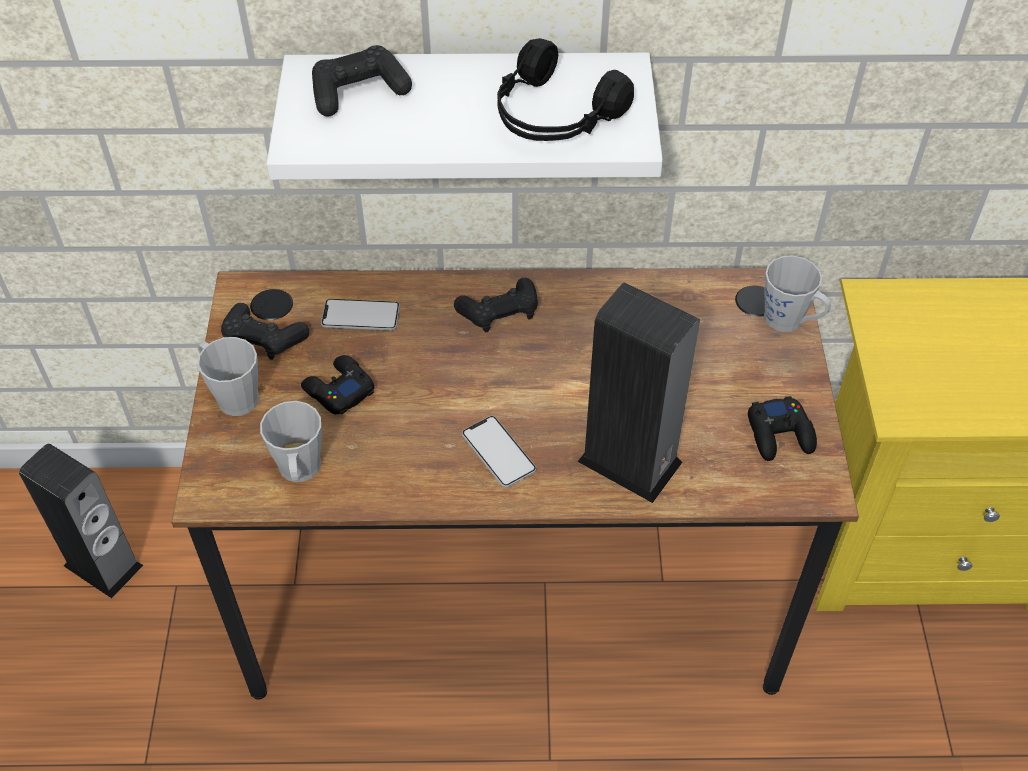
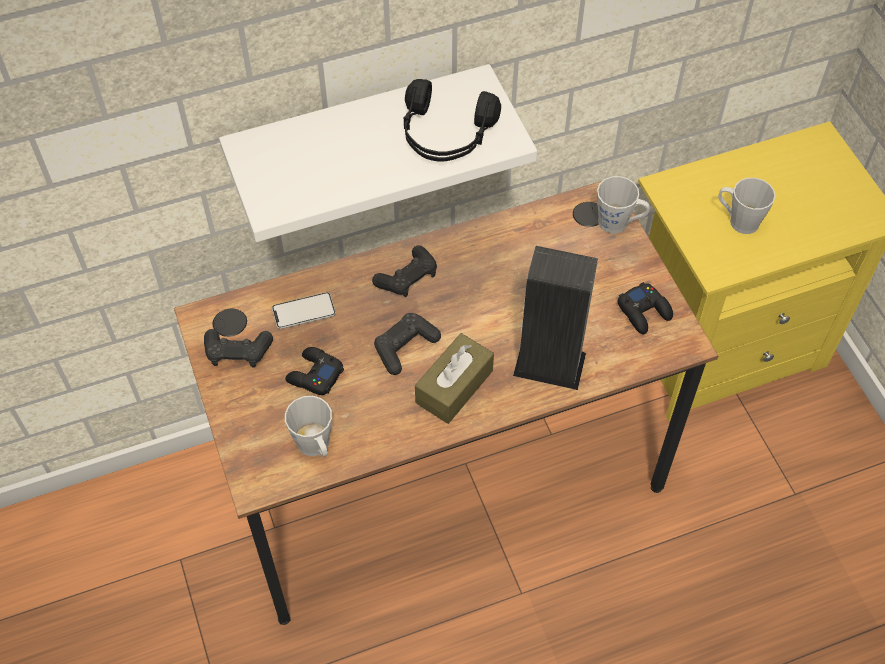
camera: 20 degrees left, 5 degrees up
(103, 565) = (113, 563): speaker -> none
(232, 395) = (235, 404): grey mug -> grey mug (738, 220)
(359, 92) = (293, 154): black game controller -> black game controller (405, 347)
(498, 452) = (454, 386): phone -> brown tissue box

